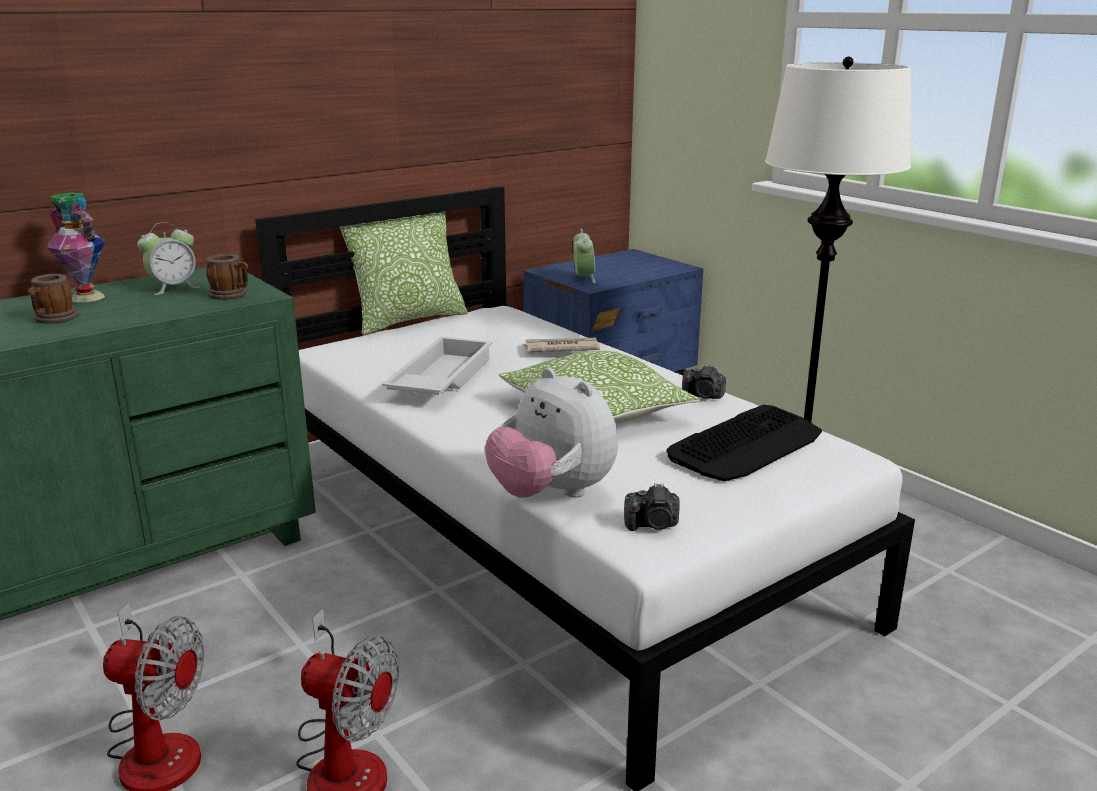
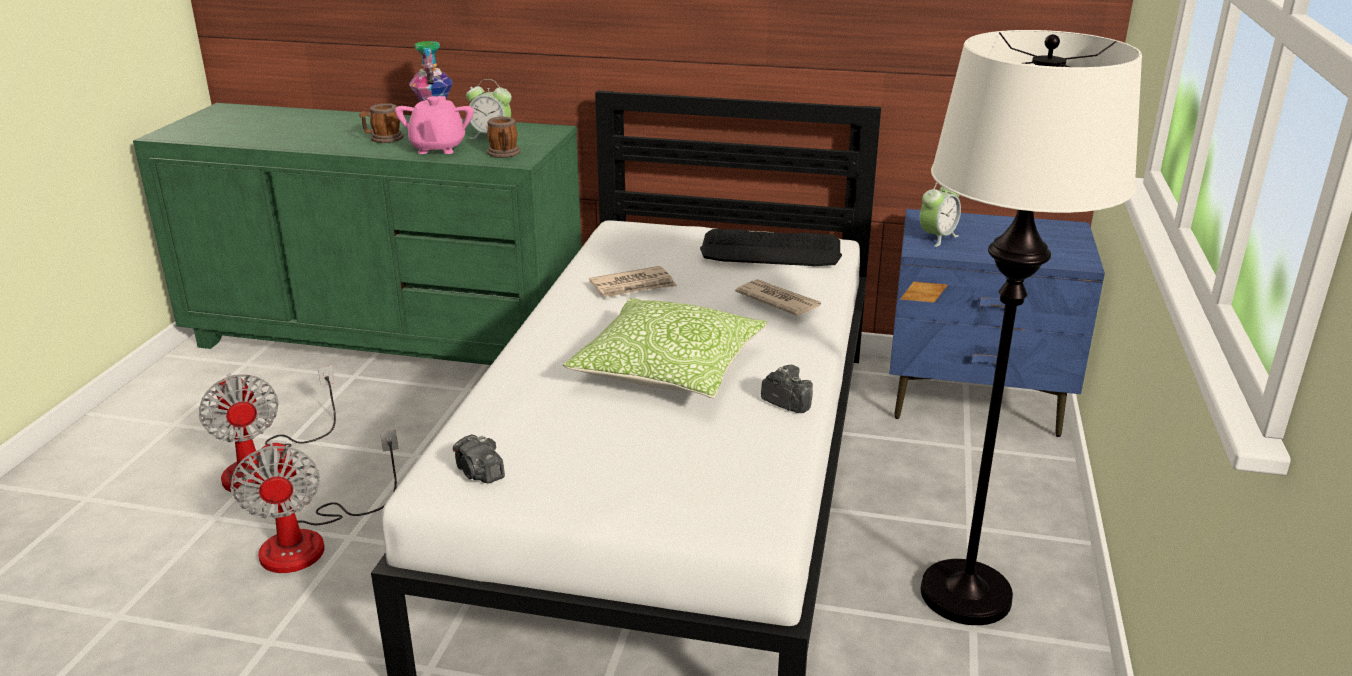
camera: 50 degrees right, 5 degrees up
(146, 309) = (437, 148): none -> pink teapot
(408, 320) = (739, 224): pillow -> none
(439, 379) = (633, 286): white tray -> newspaper
(552, 494) = (482, 412): plush toy -> none
(703, 396) = (786, 403): camera -> camera turned 150 degrees clockwise
(746, 445) = (702, 462): keyboard -> keyboard (771, 251)

